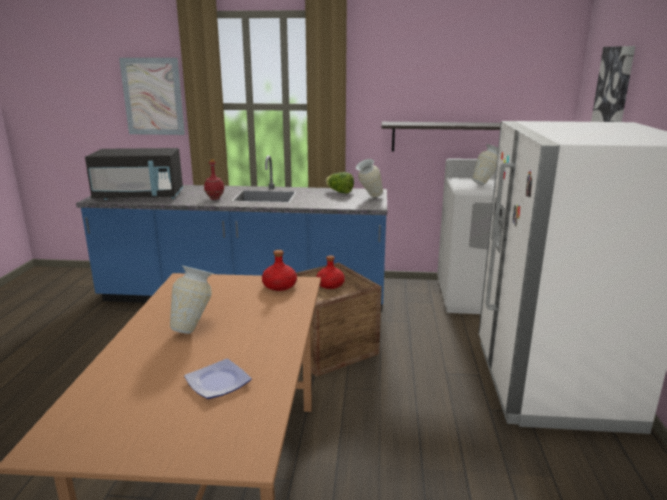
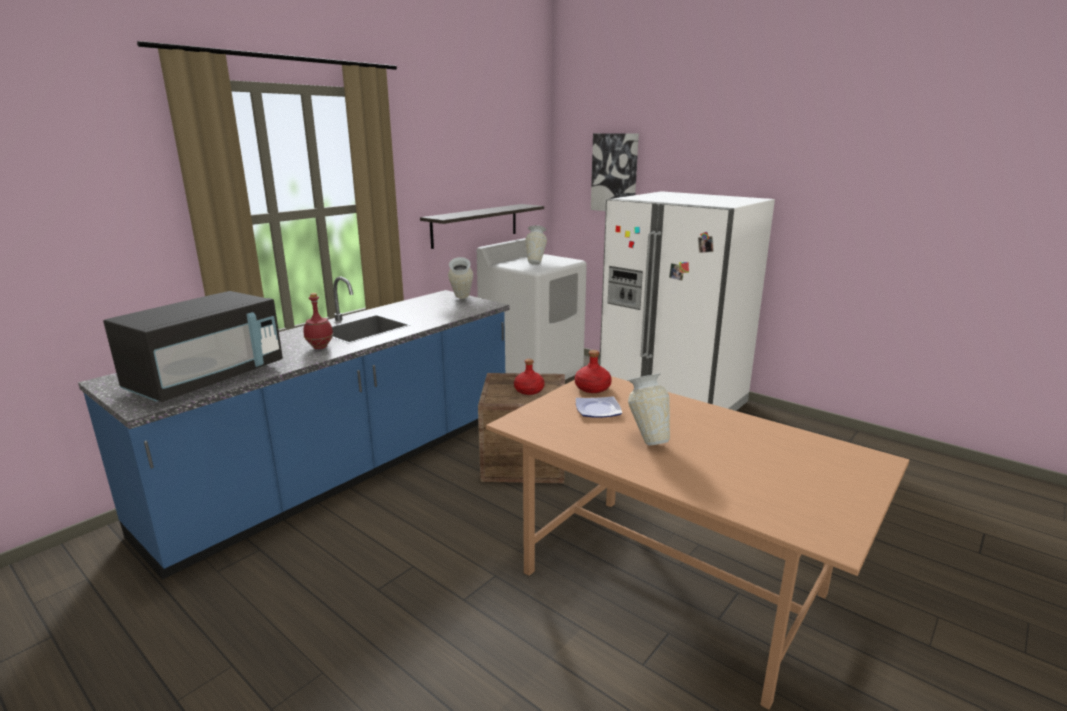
camera: 55 degrees left, 0 degrees up
(153, 96) = (112, 219): picture -> none
(219, 382) = (764, 449): plate -> plate (598, 410)
(339, 192) = (419, 303): lettuce -> none

